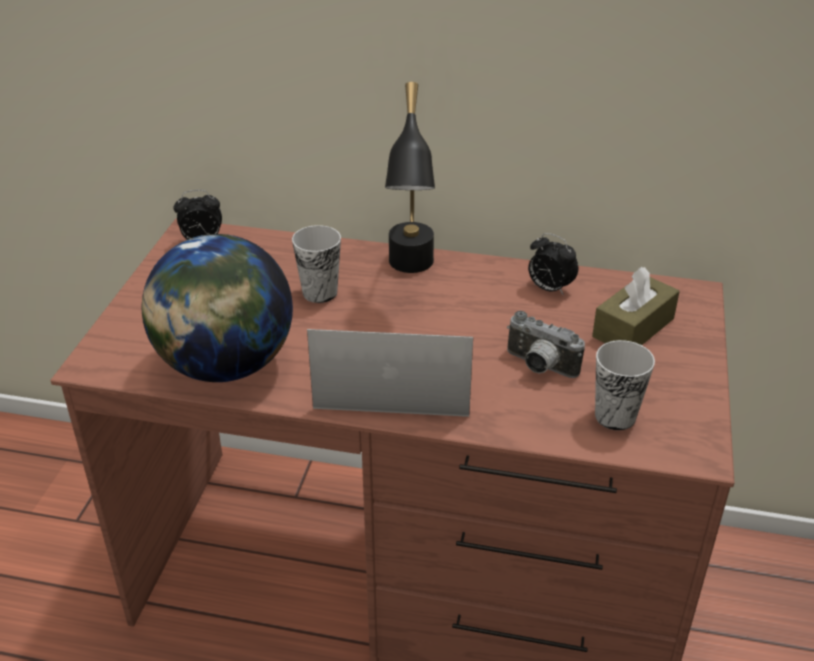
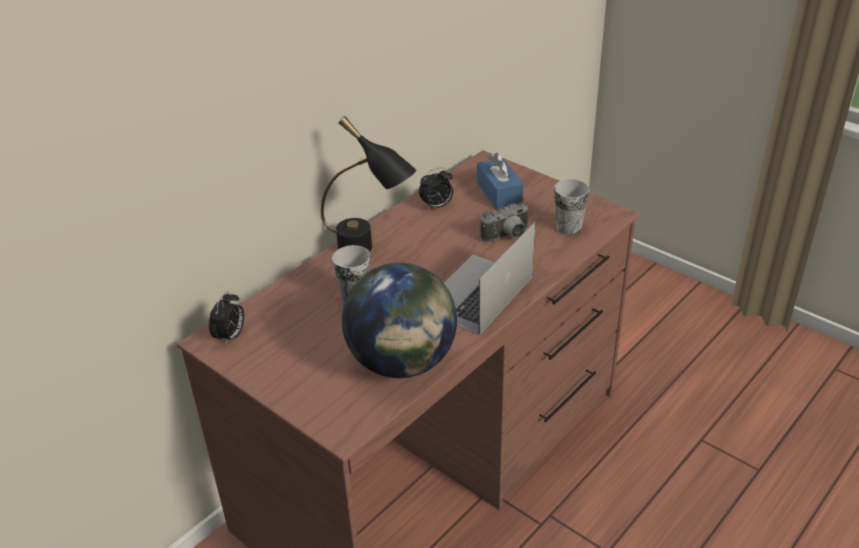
camera: 60 degrees left, 0 degrees up
(633, 328) = (499, 193): brown tissue box -> blue tissue box

